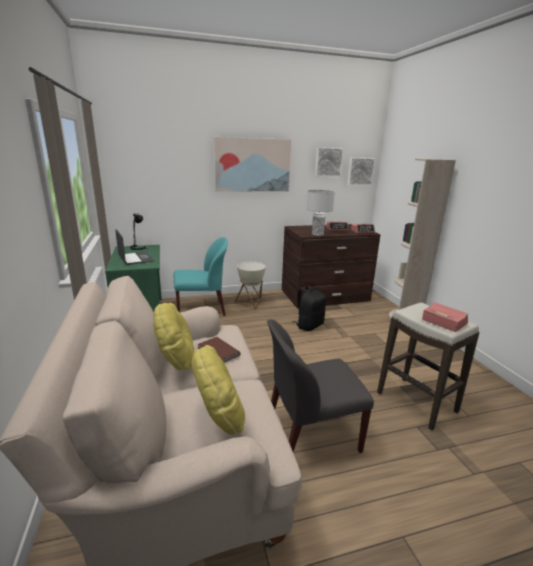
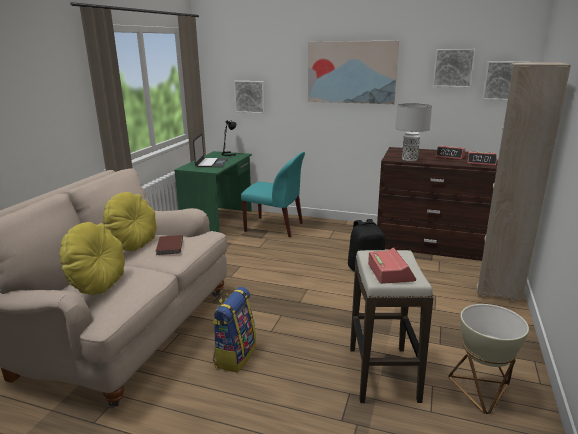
camera: 35 degrees right, 0 degrees up
(155, 189) = (250, 96): none -> picture
(250, 303) = (330, 231): planter -> planter (480, 392)
(309, 435) = (235, 355): grey chair -> backpack

